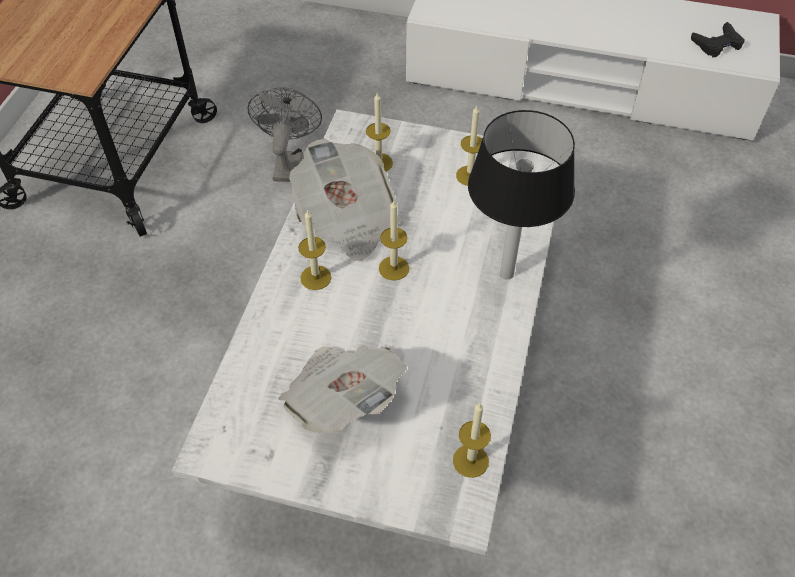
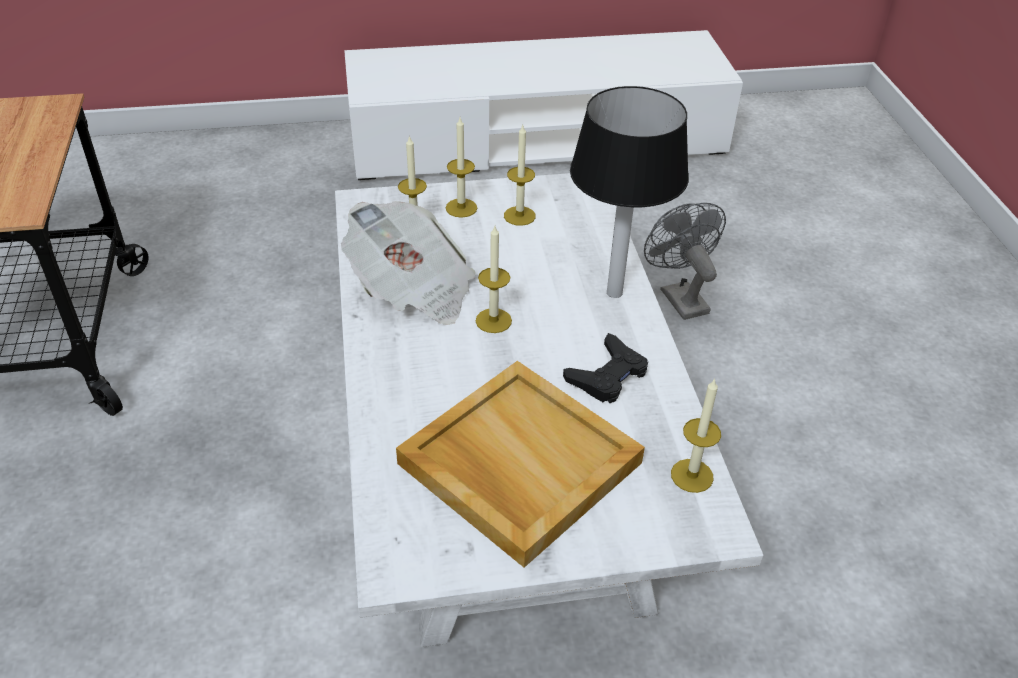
camera: 25 degrees left, 10 degrees down
(288, 162) = (262, 289): grey fan -> grey fan (679, 297)
(315, 277) = (411, 354): candle -> candle (461, 208)
(342, 399) = (517, 463): newspaper -> beige tray
(717, 44) = (669, 64): black game controller -> black game controller (607, 375)

